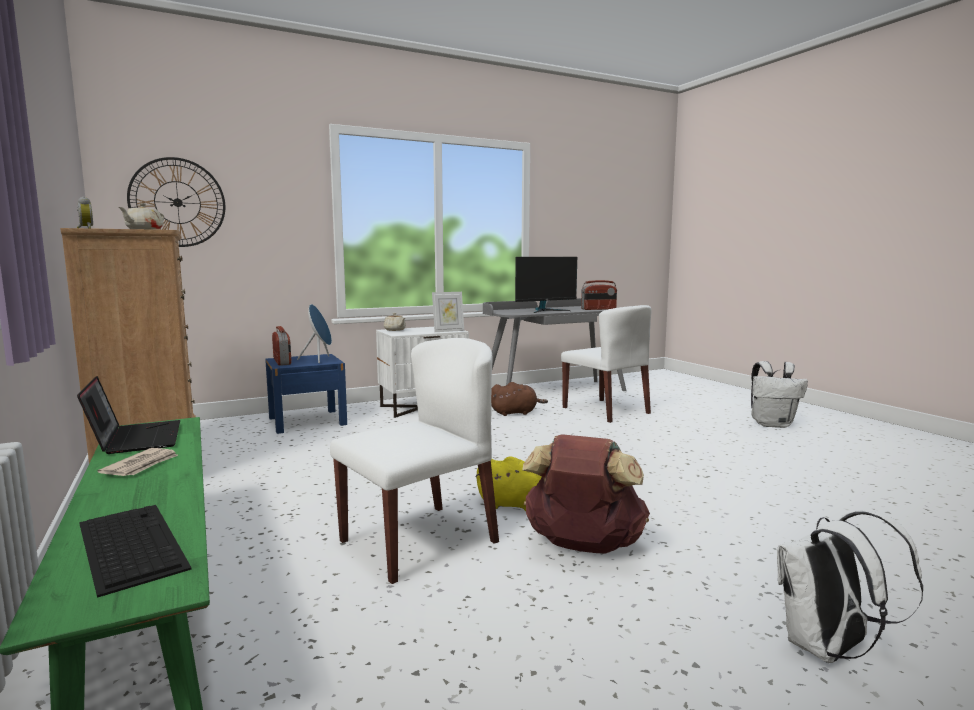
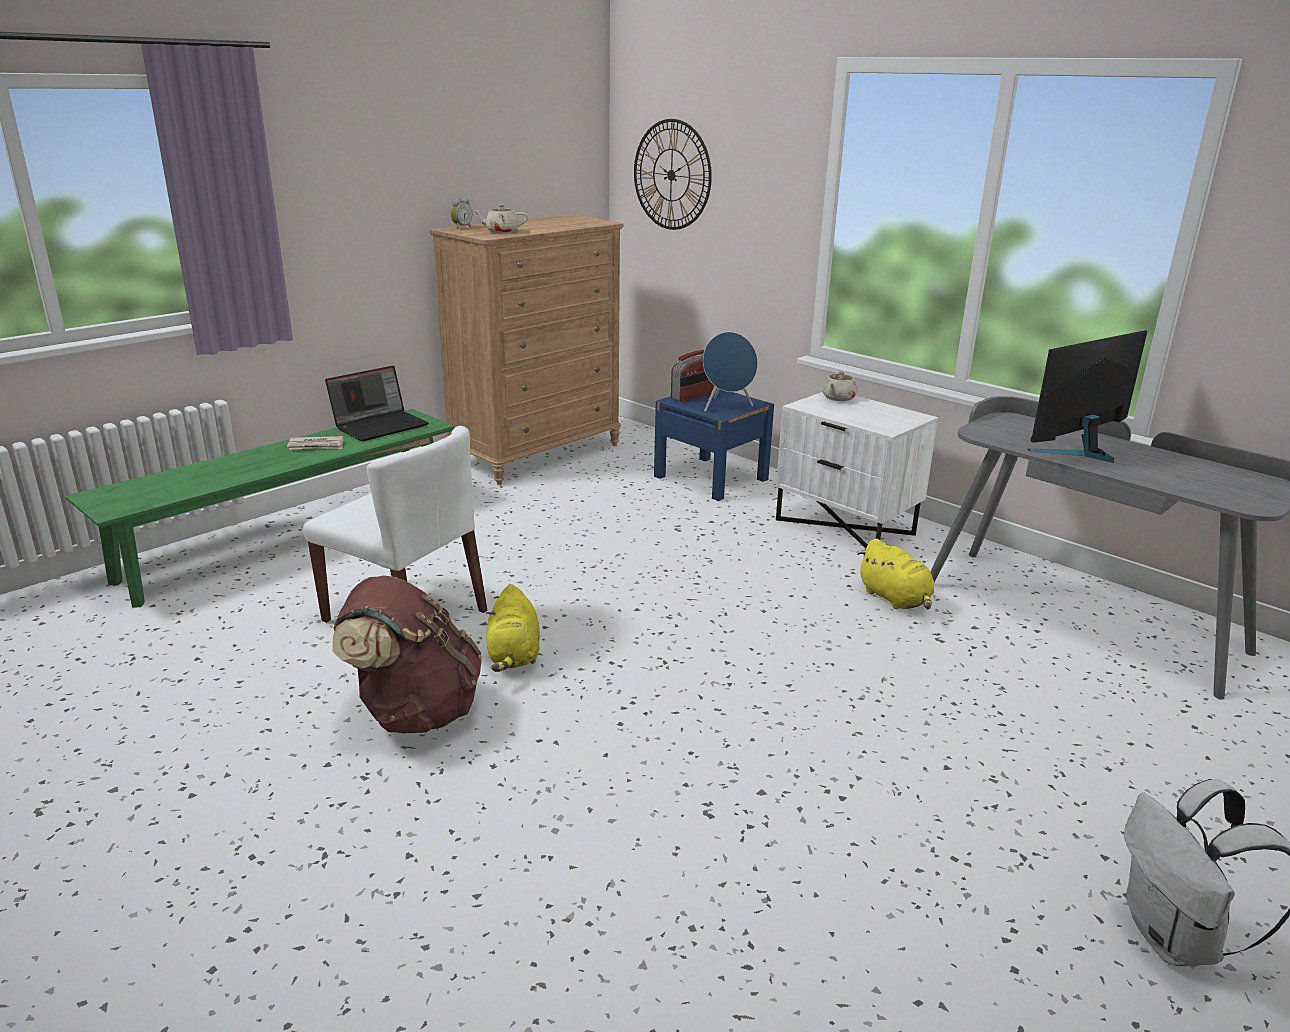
camera: 70 degrees right, 15 degrees up
(129, 544) = (174, 484): keyboard -> none
(448, 331) = (873, 426): picture frame -> none
(515, 413) = (895, 599): brown plush toy -> yellow plush toy
(545, 310) = (1079, 451): monitor -> monitor turned 105 degrees clockwise
(598, 309) = (1204, 491): radio -> none
(606, 410) = (1016, 685): white chair -> none
(828, 650) = (207, 891): white backpack -> none

